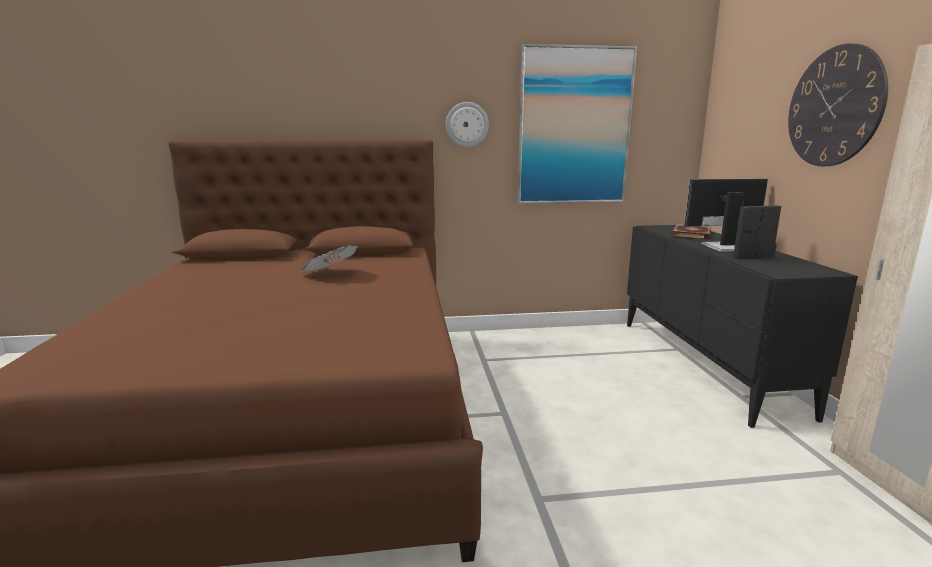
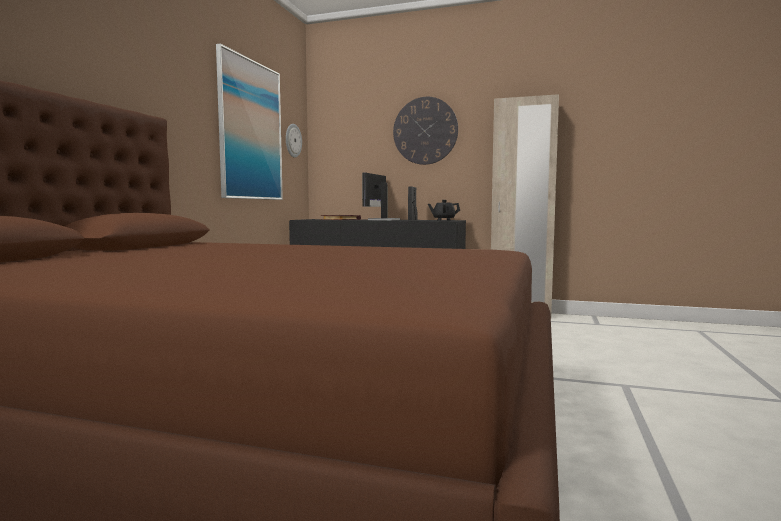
camera: 65 degrees left, 10 degrees down
(330, 274) = (216, 251): newspaper -> none
(467, 124) = (181, 110): wall clock -> wall clock (292, 140)
(801, 268) = (443, 220): none -> black teapot

